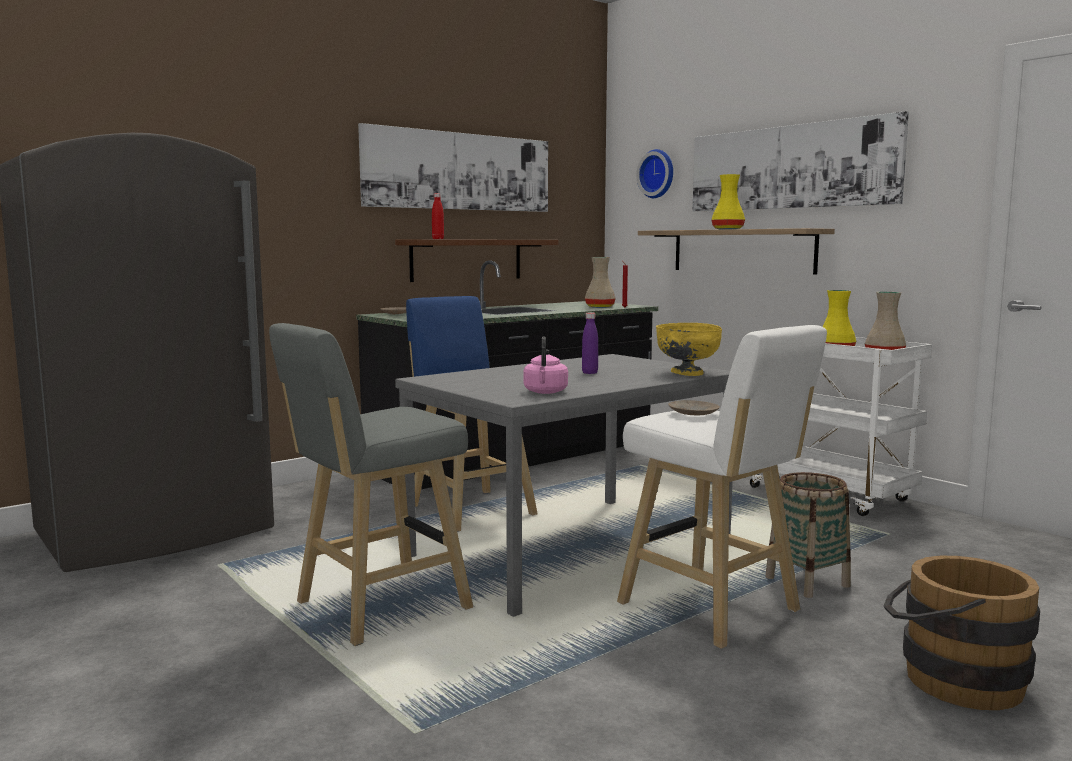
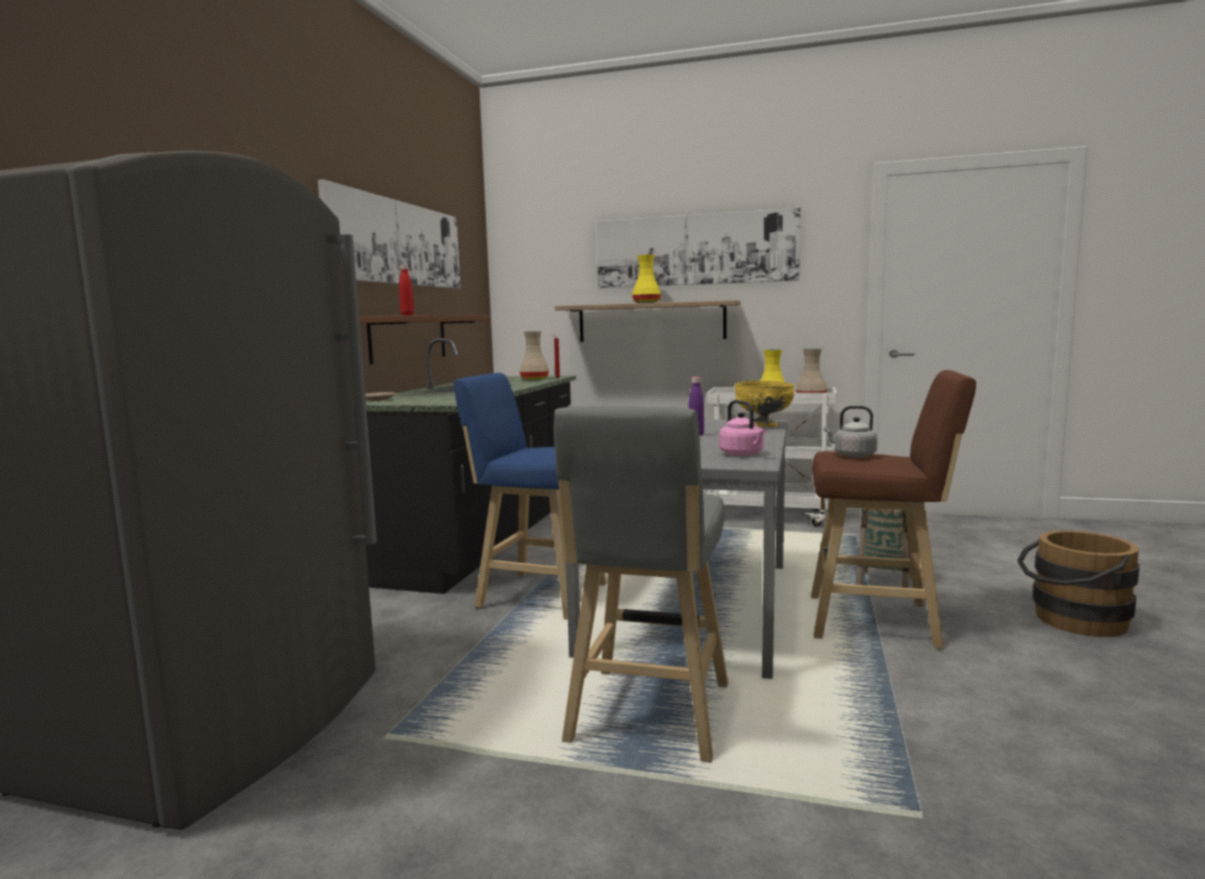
camera: 35 degrees left, 0 degrees up
(658, 174) = (553, 254): wall clock -> none
(693, 413) = (852, 455): beige plate -> grey kettle
(714, 610) = (879, 622): white stool -> brown stool

